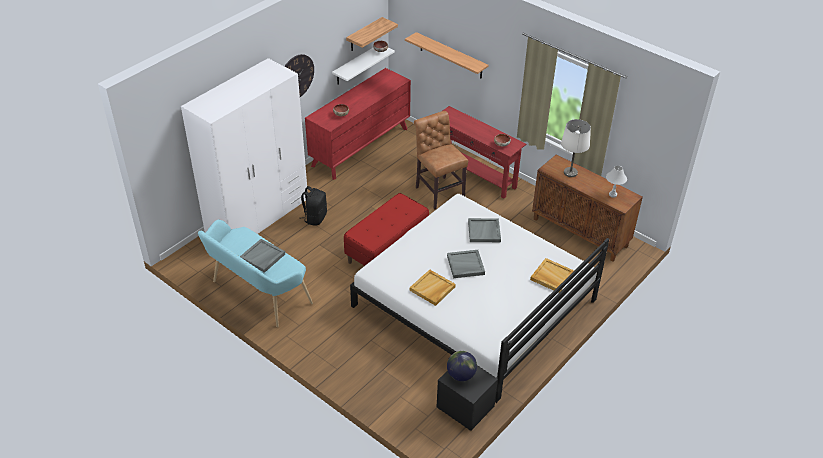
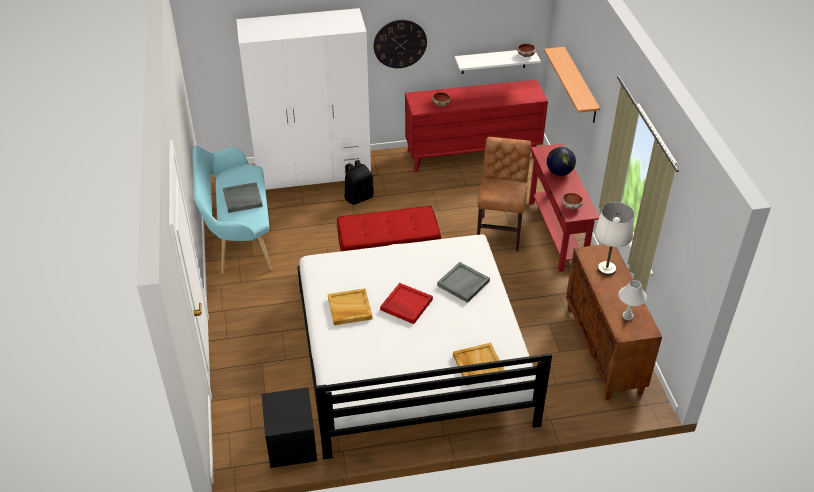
camera: 40 degrees right, 0 degrees up
(364, 35) = (510, 30): shelf -> none
(461, 375) = (285, 403): globe -> globe (559, 172)
(465, 265) = (406, 305): grey tray -> red tray

